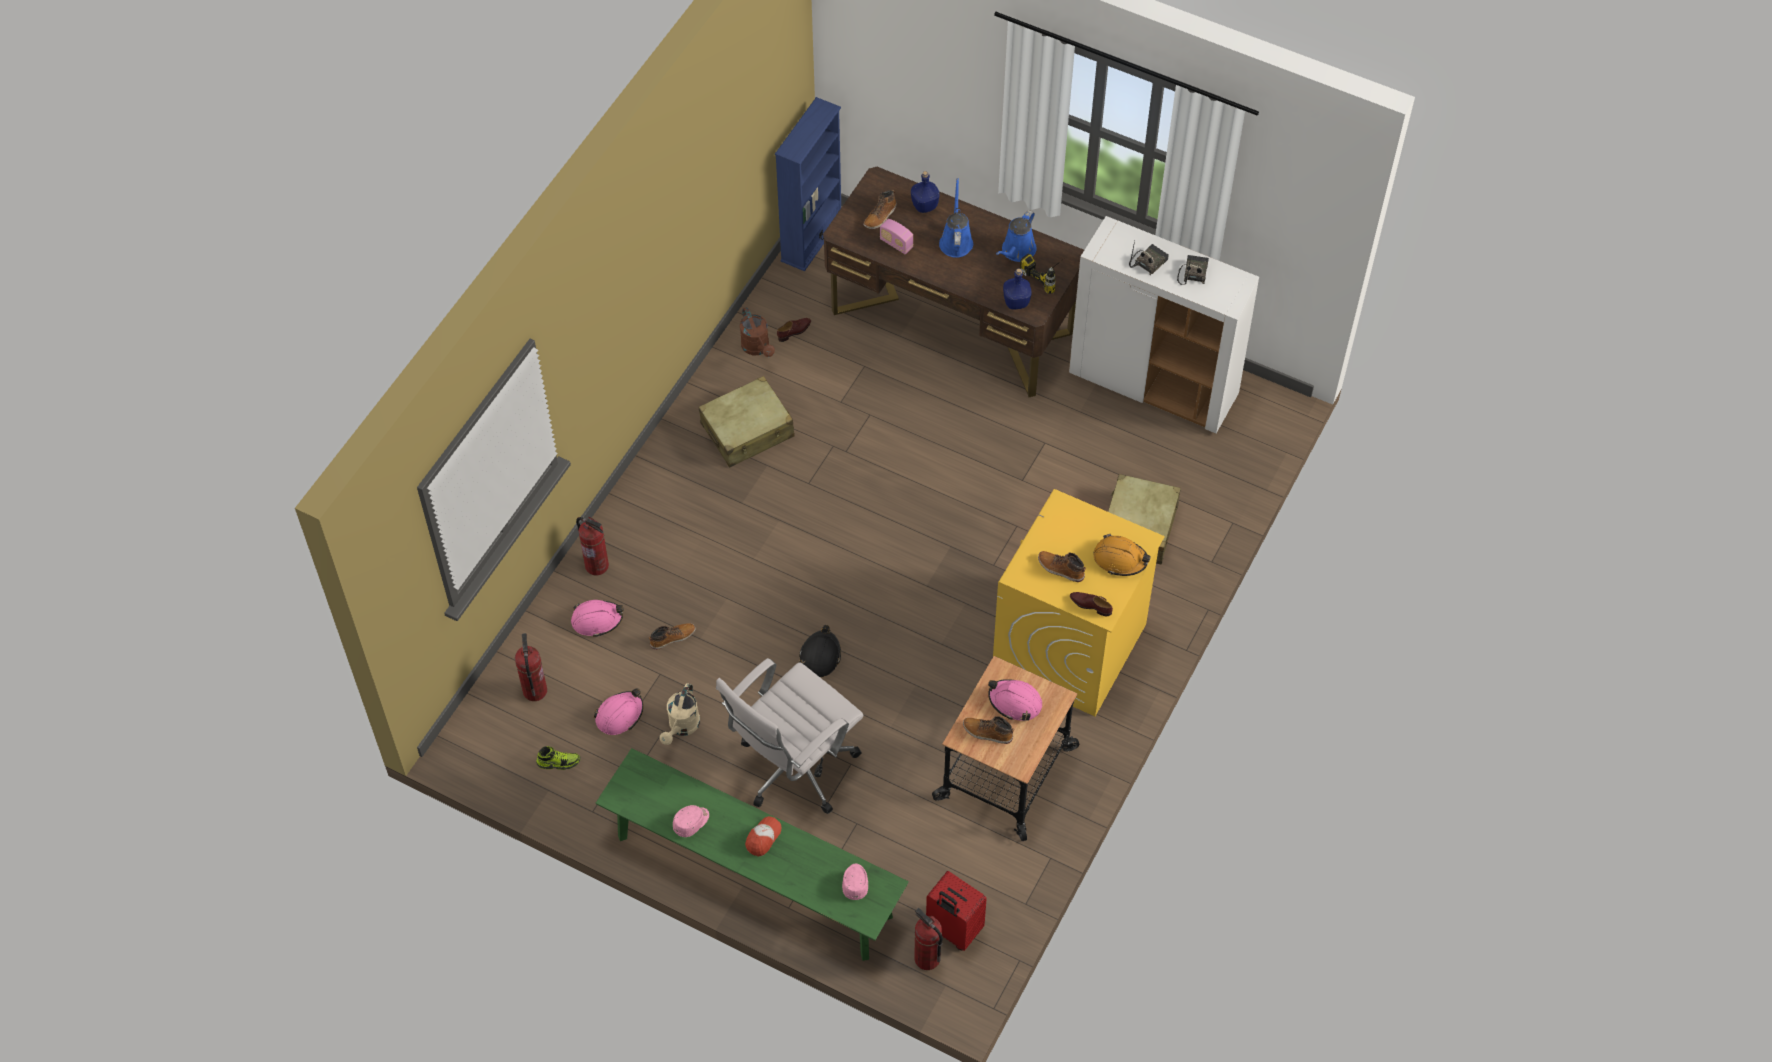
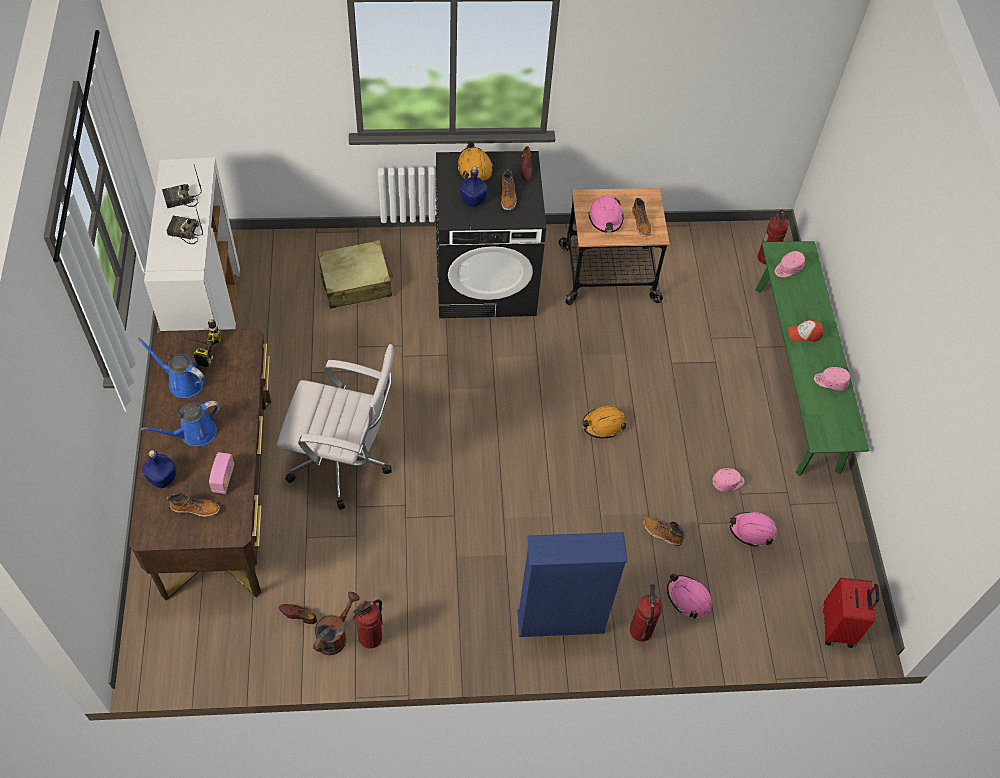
camera: 125 degrees left, 0 degrees up
(534, 690) = (781, 605): fire extinguisher -> fire extinguisher (370, 638)
(558, 762) = (820, 549): shoe -> none
(682, 727) = (728, 482): beige watering can -> pink cap
(748, 430) = (430, 591): beige suitcase -> none
(793, 769) = (703, 394): white office chair -> white office chair (344, 463)
(811, 238) = (175, 662): blue bookcase -> blue bookcase (560, 622)
(820, 656) = (603, 424): black hard hat -> orange hard hat
(953, 930) = (737, 253): red suitcase -> red suitcase (838, 627)
(1016, 303) = (243, 357): blue bottle -> blue bottle (473, 200)
(1017, 251) = (182, 382): blue watering can -> blue watering can turned 150 degrees counterclockwise
(1069, 648) = (486, 280): yellow washing machine -> black washing machine

